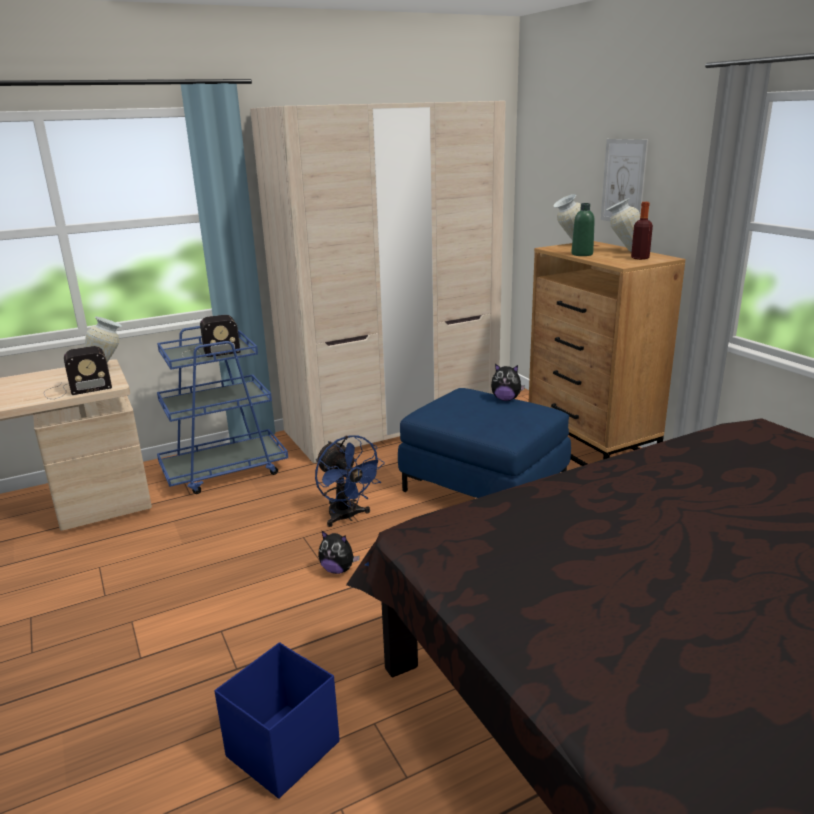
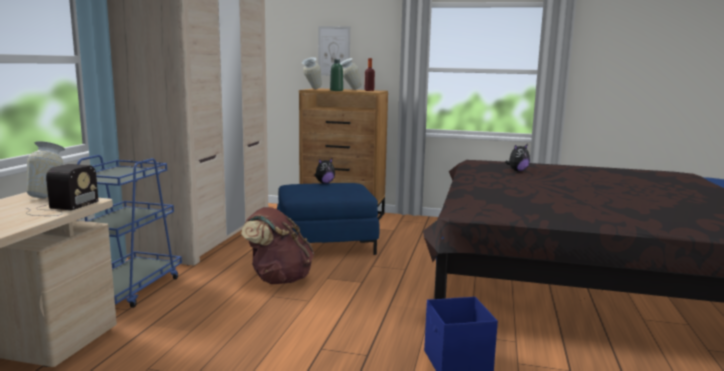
camera: 50 degrees left, 10 degrees down
(209, 353) = (123, 174): radio -> none
(338, 570) = (326, 299): plush toy -> plush toy (517, 171)
(347, 517) = (278, 279): blue fan -> brown backpack

